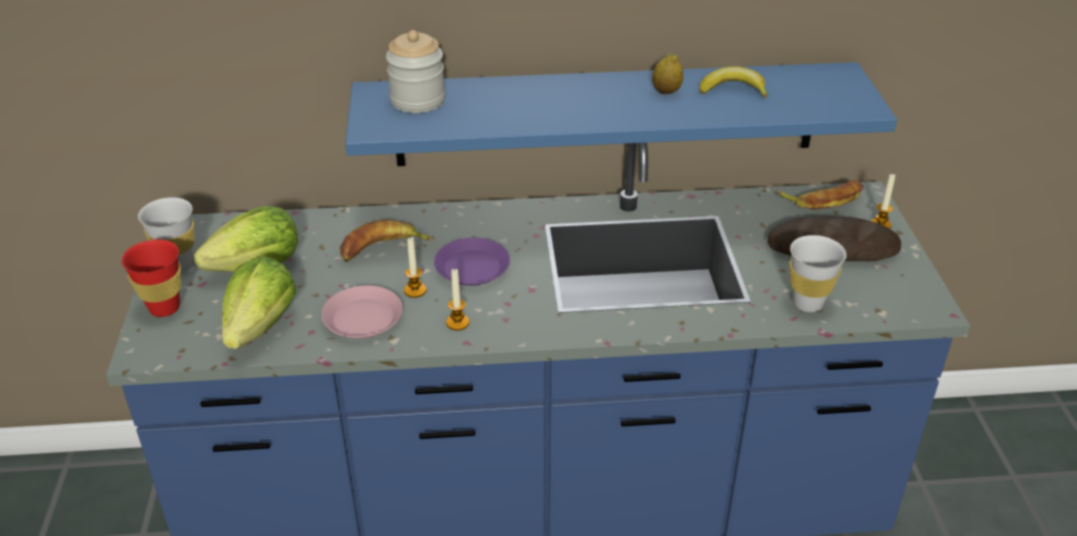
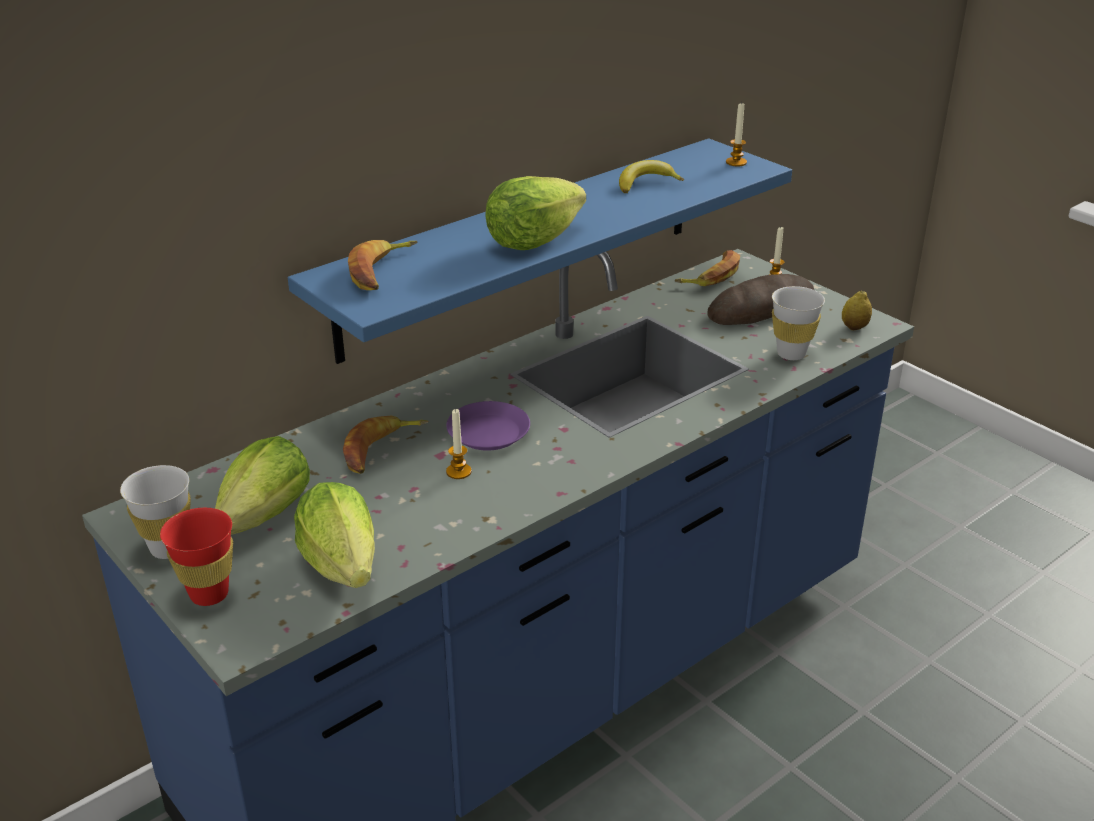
camera: 35 degrees left, 5 degrees down
(362, 318) = (438, 515): pink plate -> none
(418, 100) = (381, 271): jar -> banana
(457, 323) = (532, 481): candle -> candle (736, 162)
(563, 113) = (532, 241): none -> lettuce
(666, 92) = (595, 200): lemon -> lemon (854, 327)

